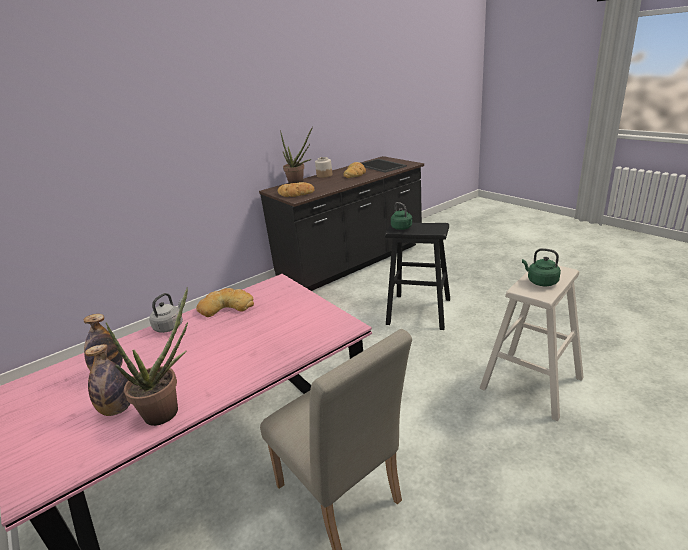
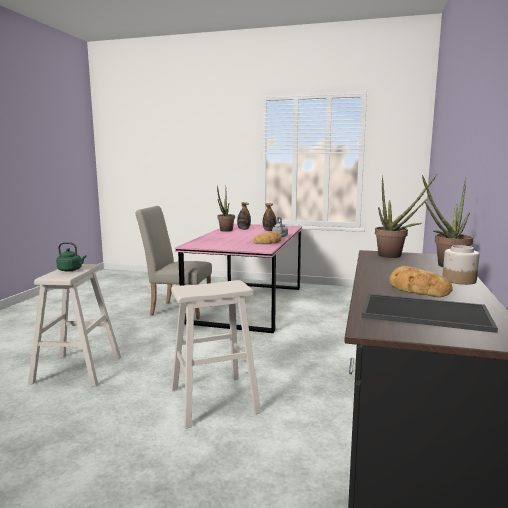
camera: 140 degrees right, 15 degrees down
(296, 193) = (394, 256): bread -> potted plant
(402, 228) = (228, 285): green kettle -> none
(419, 311) = (213, 400): black stool -> beige stool

